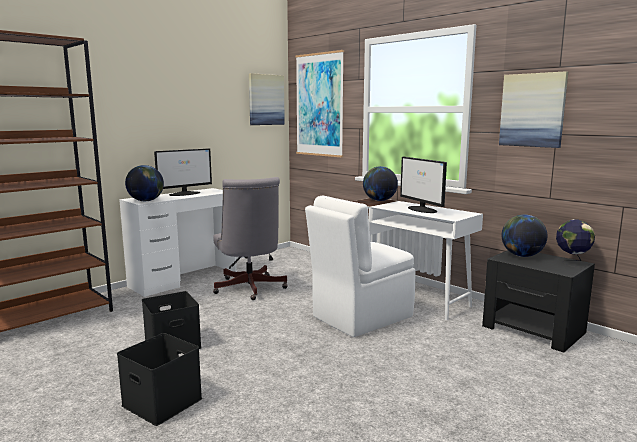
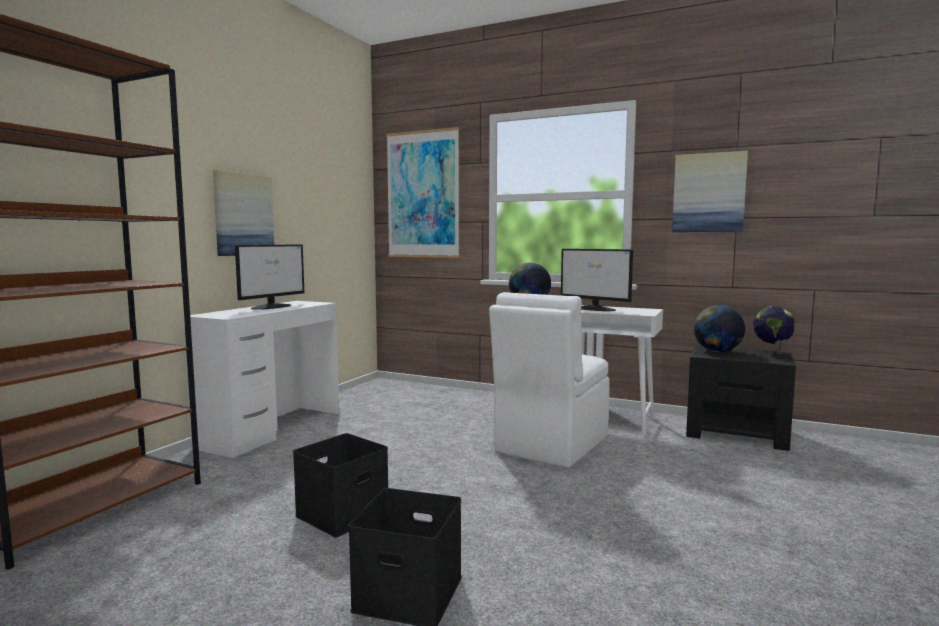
camera: 20 degrees left, 5 degrees down
(146, 201) = (231, 315): globe -> none
(249, 289) = (378, 430): grey office chair -> none
(266, 100) = (352, 187): picture -> picture (243, 214)

